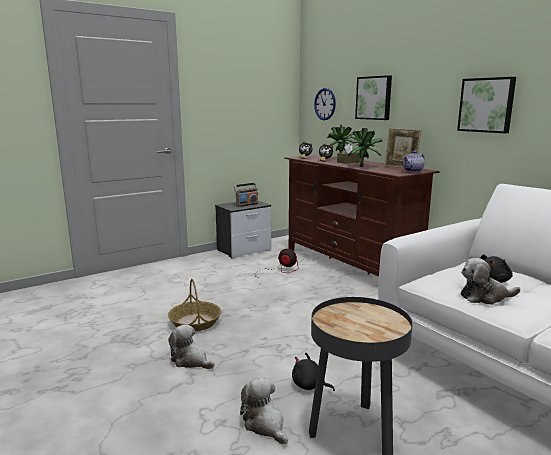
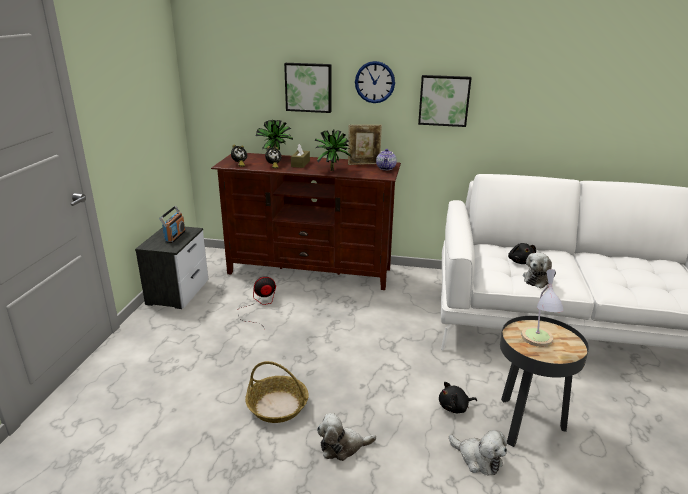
camera: 45 degrees left, 10 degrees up
(265, 424) = (478, 459): plush toy -> plush toy turned 150 degrees counterclockwise
(325, 104) = (230, 91): wall clock -> wall clock (375, 82)
(355, 320) = (538, 342): none -> table lamp

